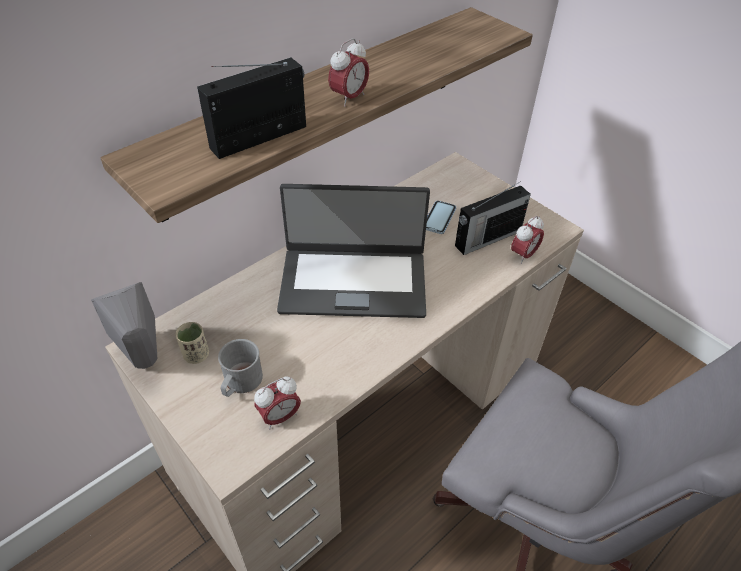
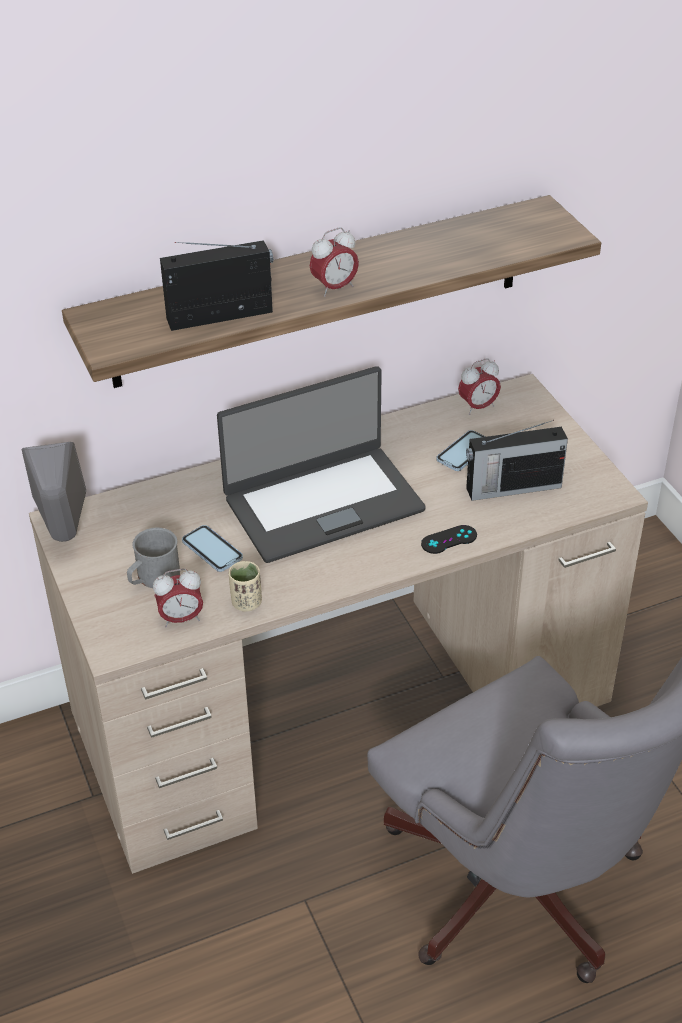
camera: 20 degrees right, 5 degrees down
(196, 355) = (118, 541): beige cup -> beige cup (246, 603)
(281, 344) = (212, 550): none -> phone
(353, 281) = (322, 502): laptop -> laptop turned 45 degrees counterclockwise
(463, 290) = (449, 540): none -> black game controller
(523, 255) = (547, 516): alarm clock -> alarm clock (478, 407)

